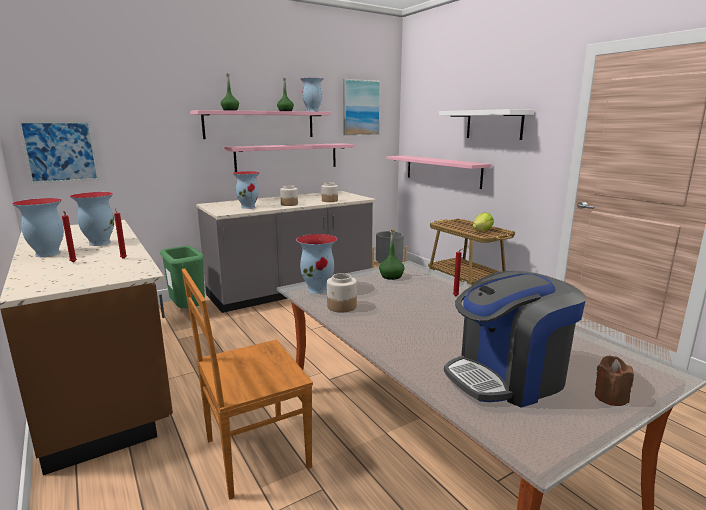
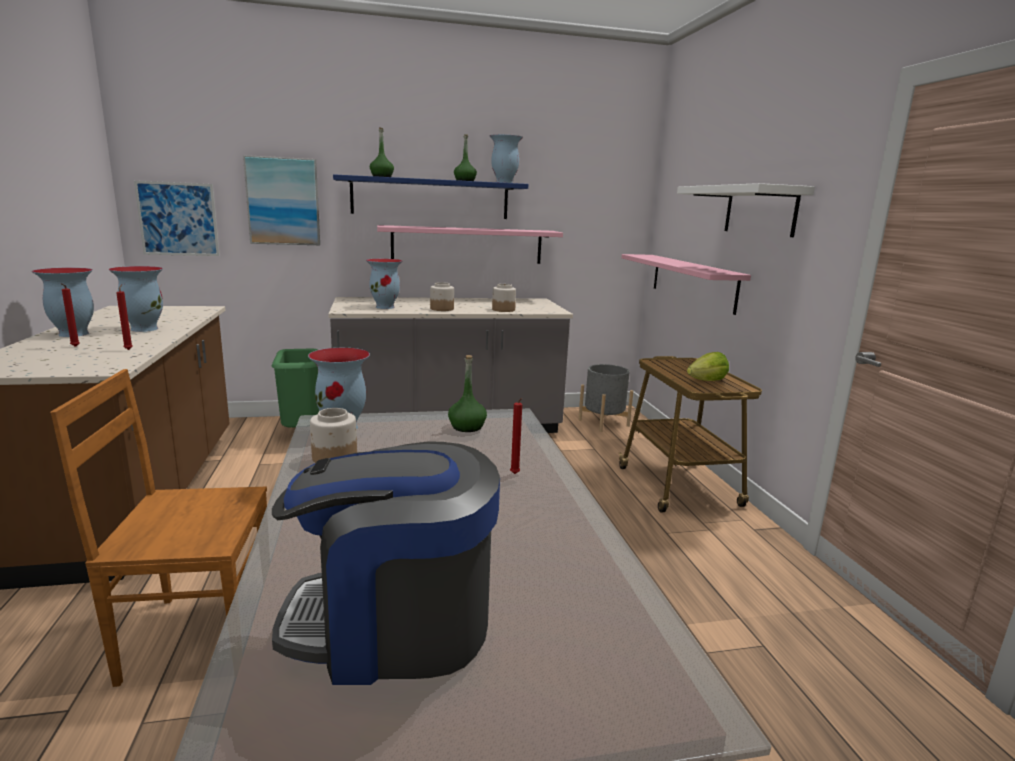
camera: 20 degrees right, 0 degrees up
(260, 124) = (430, 198): pink shelf -> blue shelf
(361, 107) = (587, 180): picture -> picture (283, 201)
(610, 397) = (508, 718): brown candle -> none

